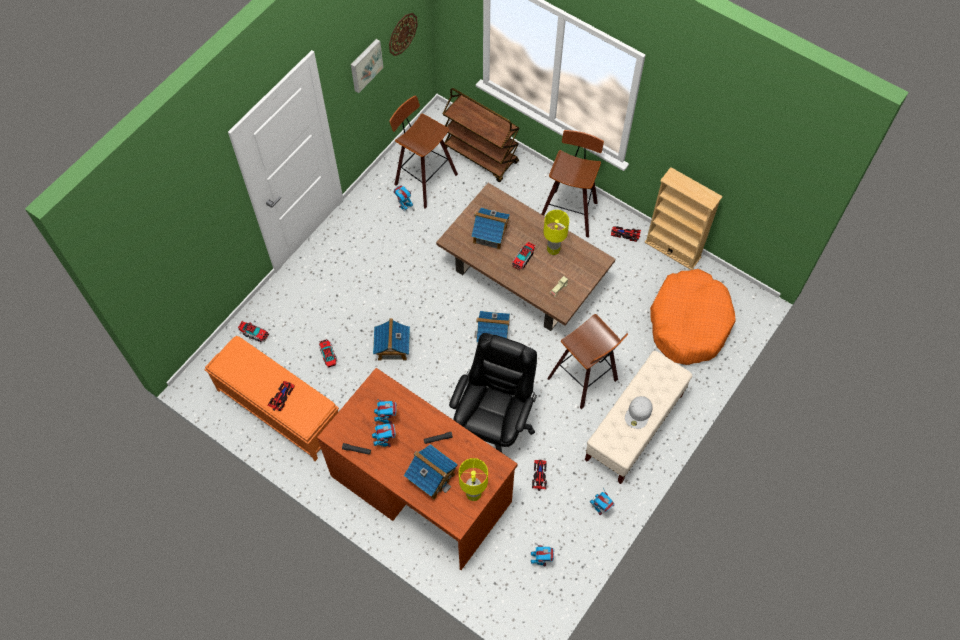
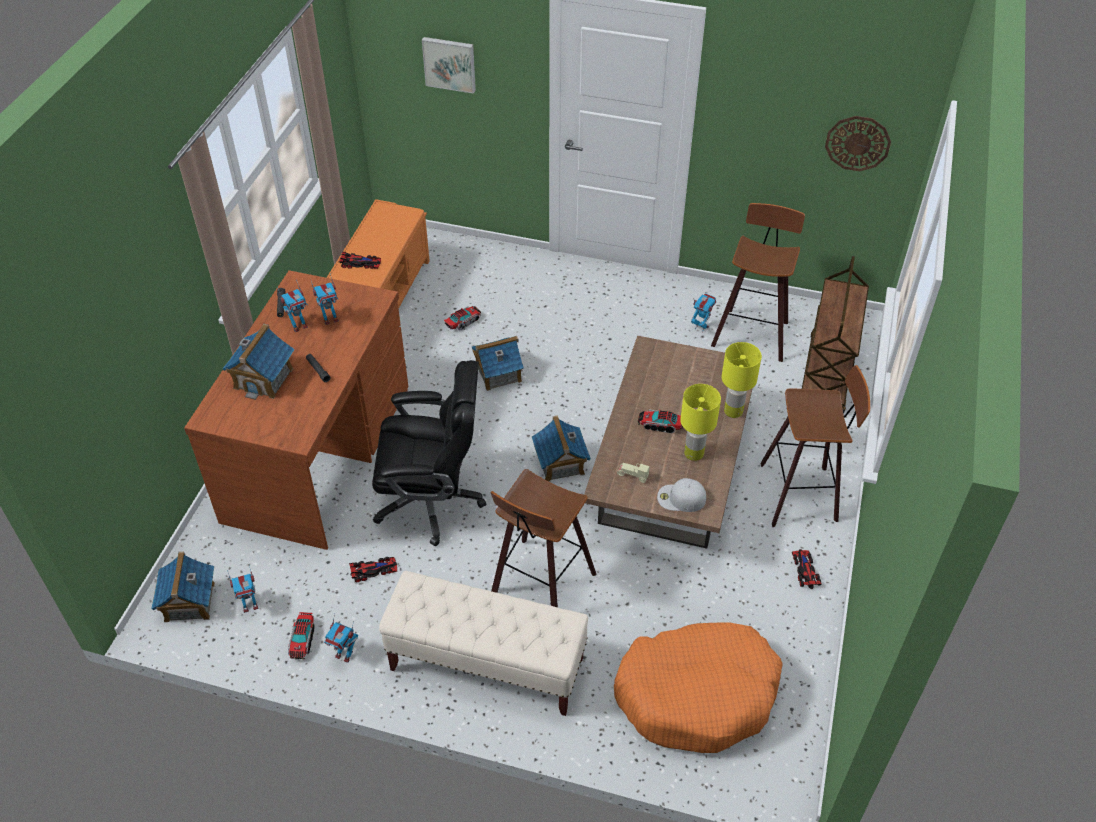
camera: 70 degrees right, 15 degrees down
(254, 334) = (463, 257): toy truck -> toy truck (302, 640)
(365, 65) = (779, 120): picture -> picture (450, 63)
(474, 494) = (250, 423): yellow table lamp -> yellow table lamp (733, 411)
(490, 235) = (678, 383): toy house -> toy house (189, 602)
(638, 413) = (470, 618): white cap -> white cap (681, 498)
(672, 249) = (815, 639): beige bookcase -> none

